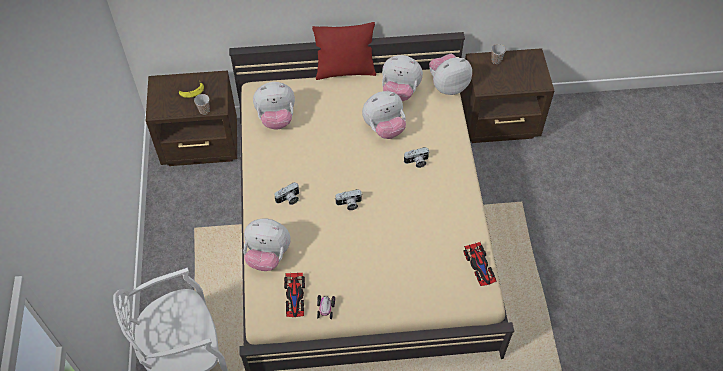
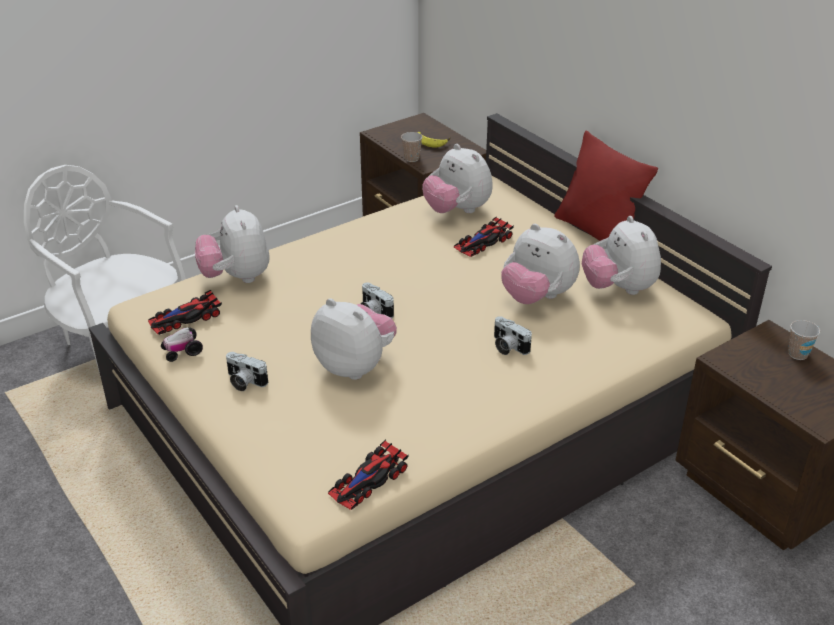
camera: 60 degrees right, 20 degrees down
(289, 199) = (338, 262): camera -> camera (244, 382)
(317, 123) = (483, 242): none -> toy car
(448, 86) = (686, 328): plush toy -> plush toy (355, 366)

